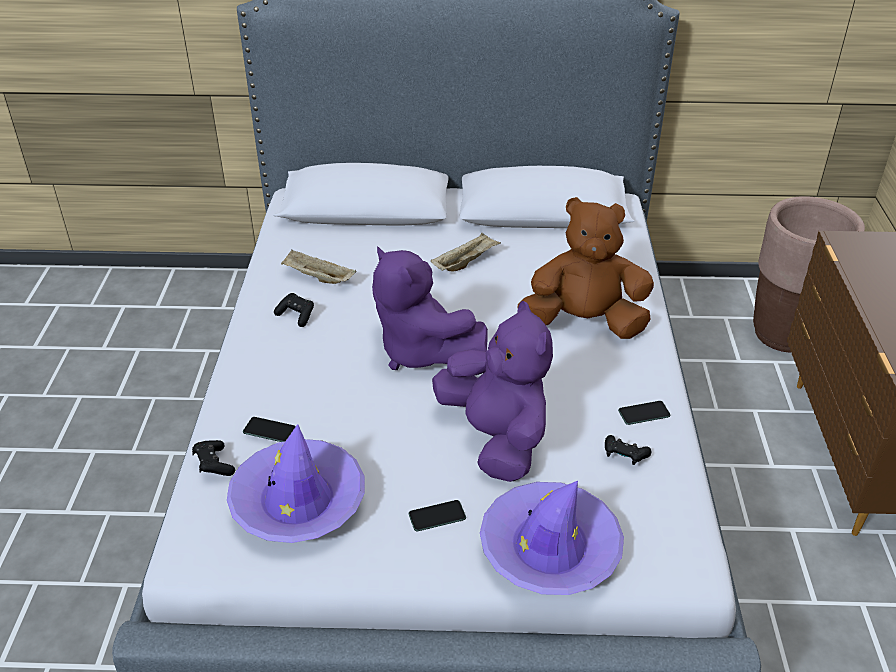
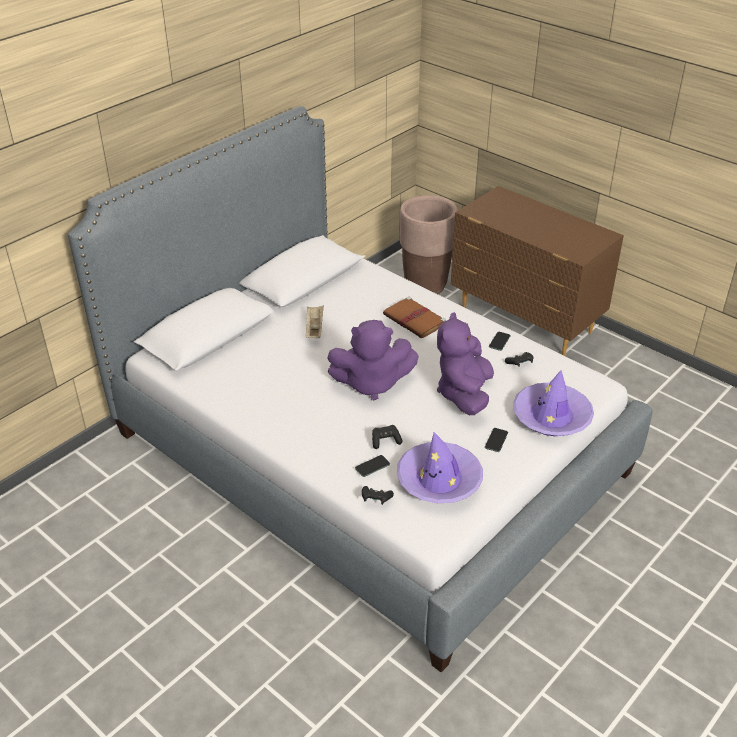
camera: 50 degrees left, 0 degrees up
(296, 315) = (280, 412): black game controller -> black game controller (385, 441)
(317, 278) = (254, 387): beige tray -> none
(496, 438) = (464, 394): purple plush toy -> purple plush toy turned 90 degrees counterclockwise
(584, 323) = (415, 320): brown plush toy -> brown book

